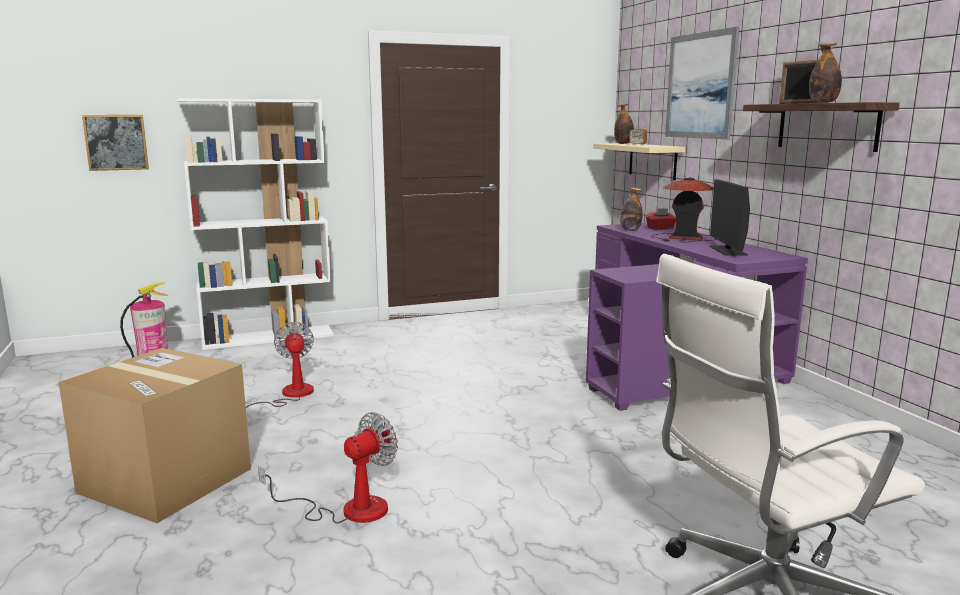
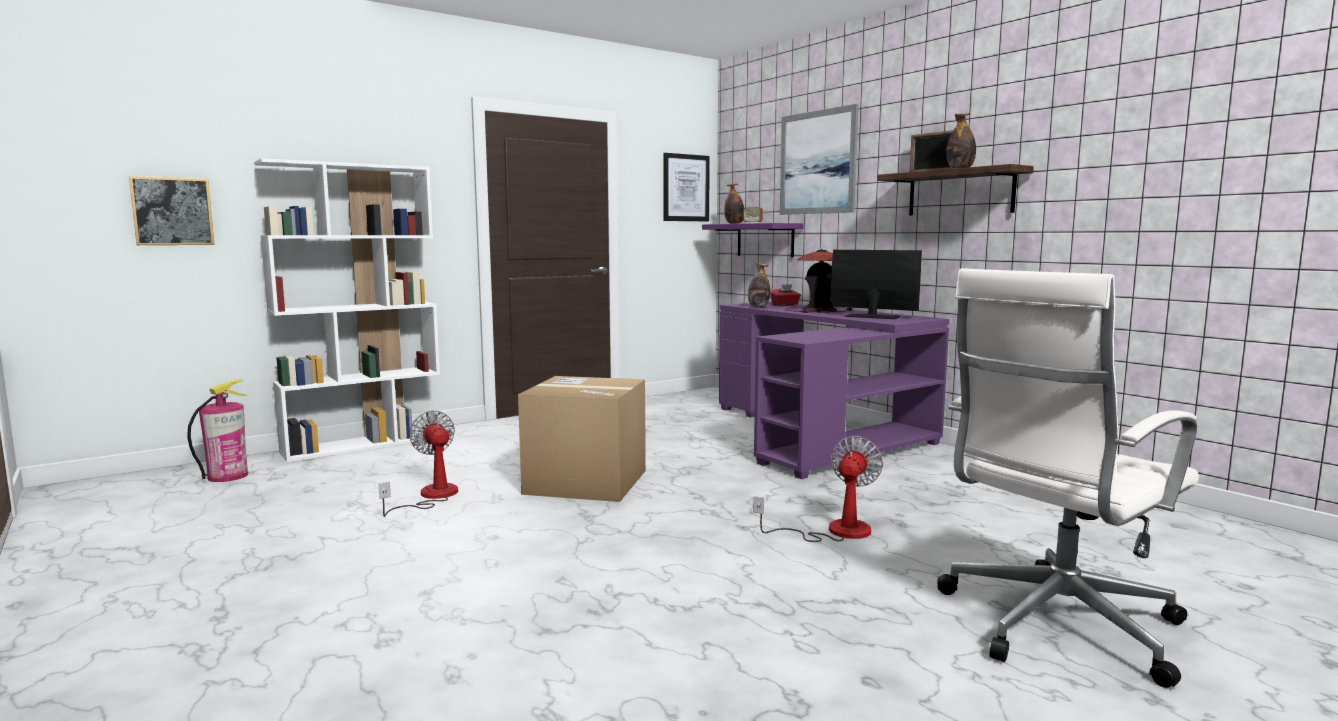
camera: 15 degrees left, 5 degrees down
(166, 480) = (337, 595): cardboard box -> cardboard box (586, 482)
(348, 509) = (584, 596): fan -> fan (834, 531)
(581, 106) = (686, 188): none -> picture
(652, 160) = (765, 240): beige shelf -> purple shelf
(728, 250) = (872, 316): monitor -> monitor turned 135 degrees clockwise

